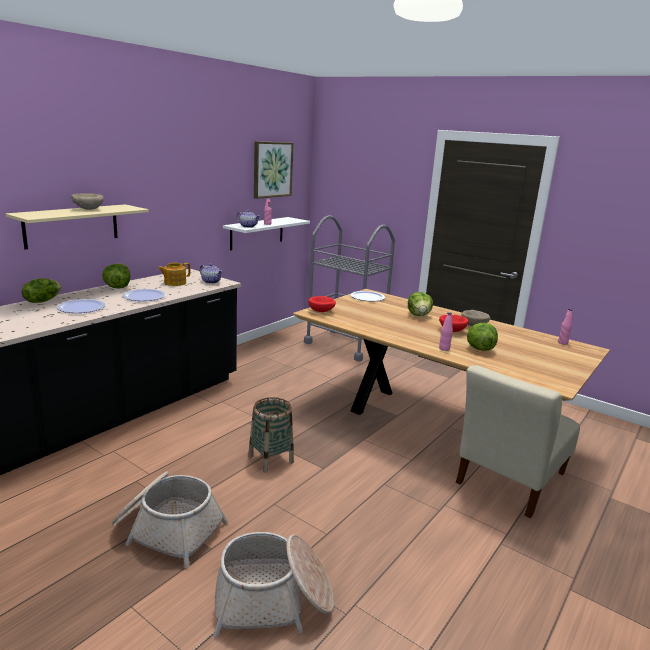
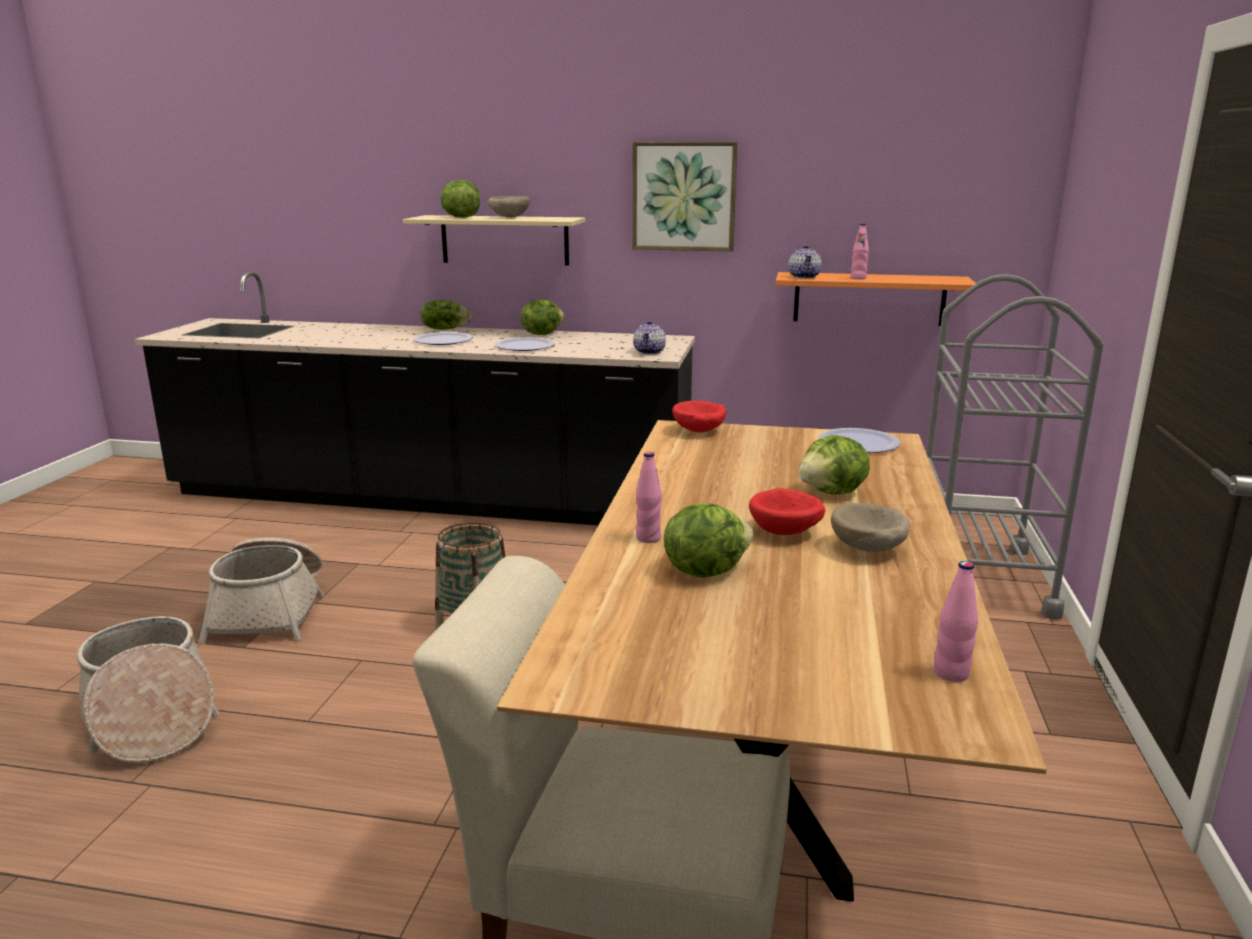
camera: 65 degrees right, 0 degrees up
(59, 213) = (460, 217): none -> lettuce
(174, 283) = (607, 343): teapot -> none
(257, 233) = (869, 299): white shelf -> orange shelf
(272, 169) = (923, 172): picture -> picture (684, 196)

